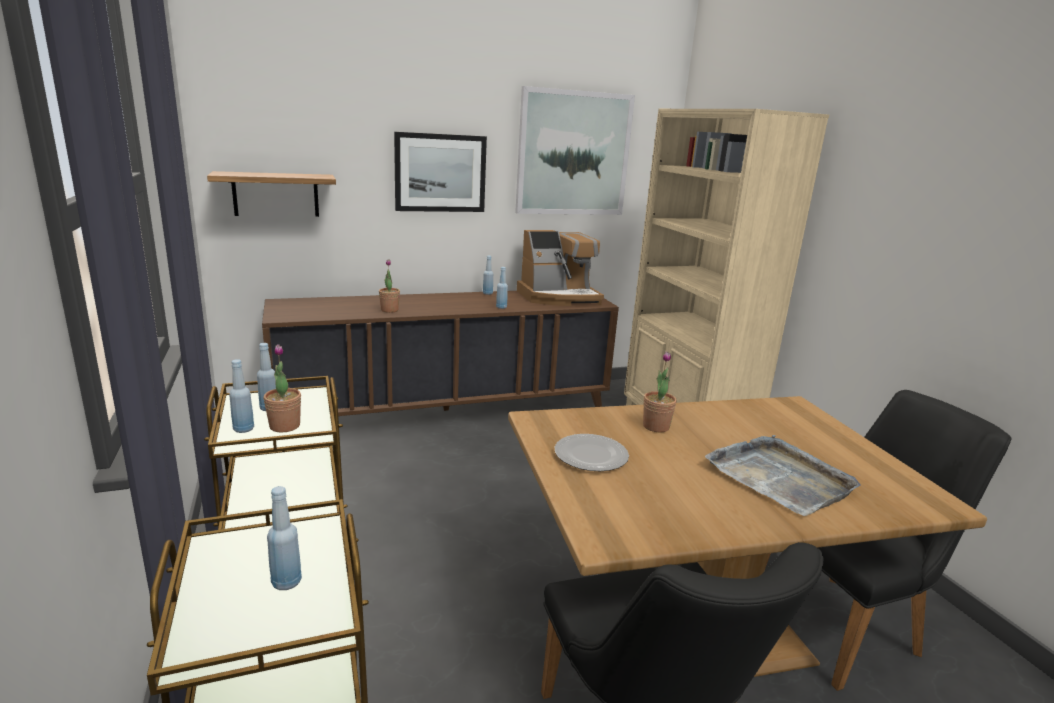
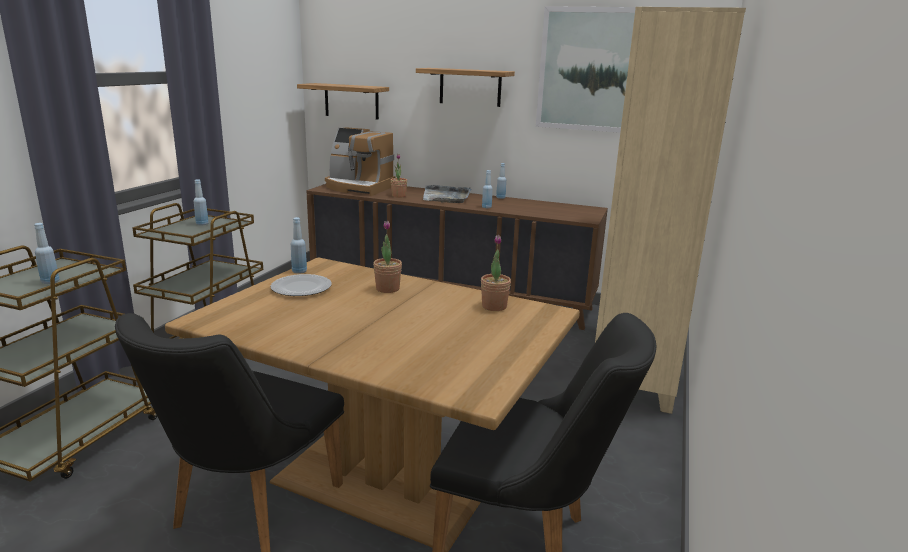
camera: 40 degrees right, 0 degrees up
(243, 429) = (171, 229): blue bottle -> blue bottle (299, 271)
(285, 426) = (189, 232): potted plant -> potted plant (494, 306)
(440, 173) = (470, 87): picture -> shelf
(559, 297) = (557, 209): coffee machine -> coffee machine (359, 187)
(780, 477) = (391, 338): grey tray -> grey tray (446, 197)

